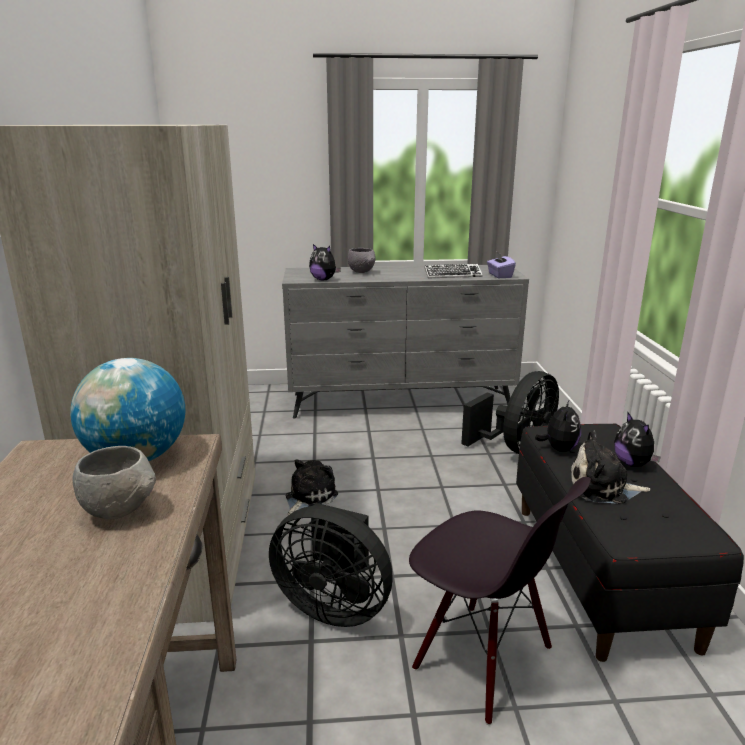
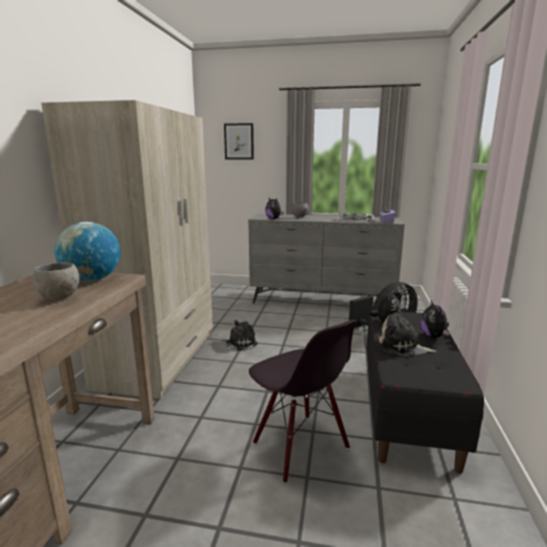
camera: 15 degrees right, 5 degrees down
(242, 144) = (239, 141): none -> picture
(334, 605) = (224, 401): black fan -> none

